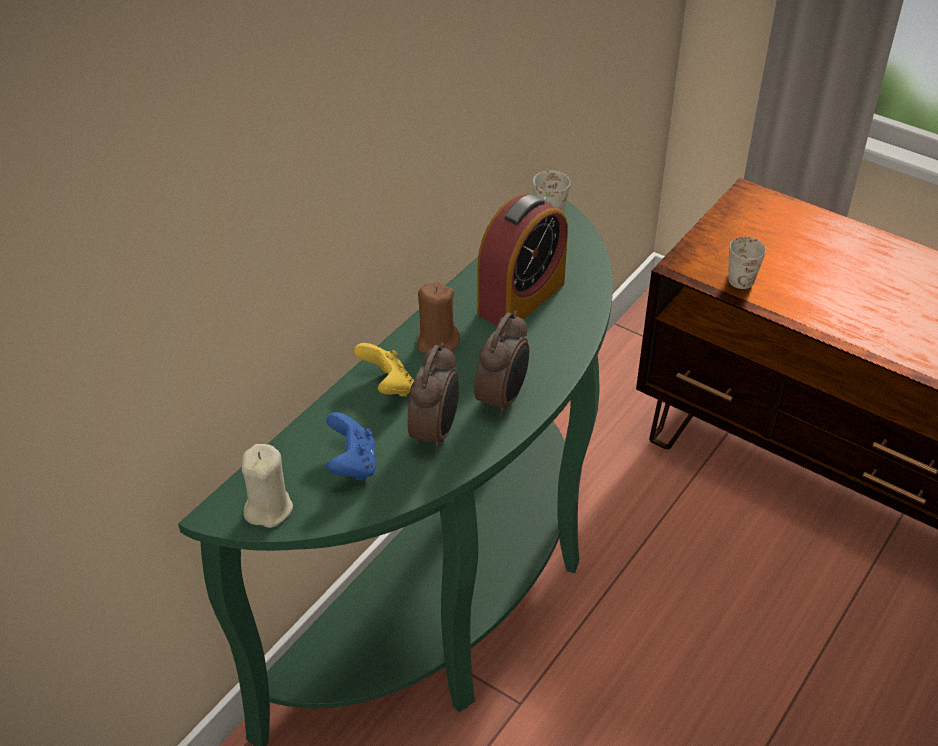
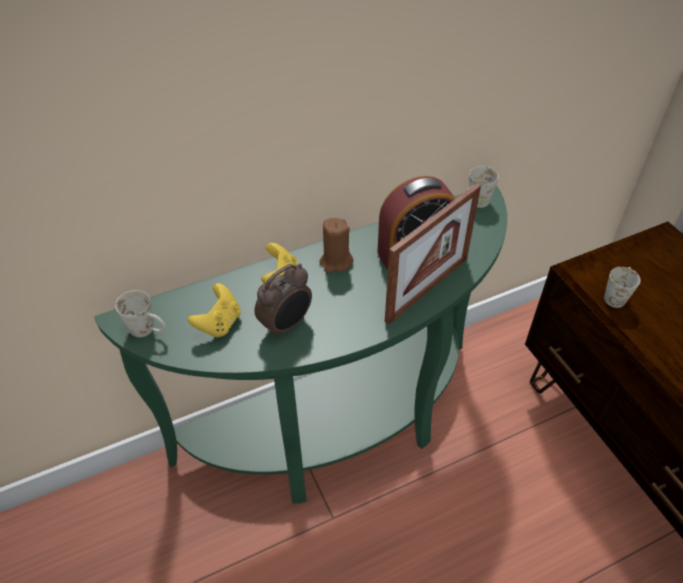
camera: 30 degrees right, 5 degrees up
(268, 508) = (149, 330): beige candle -> white mug
(352, 464) = (219, 323): blue game controller -> yellow game controller
(503, 399) = (348, 320): alarm clock -> none
(564, 333) = (427, 289): none -> picture frame

